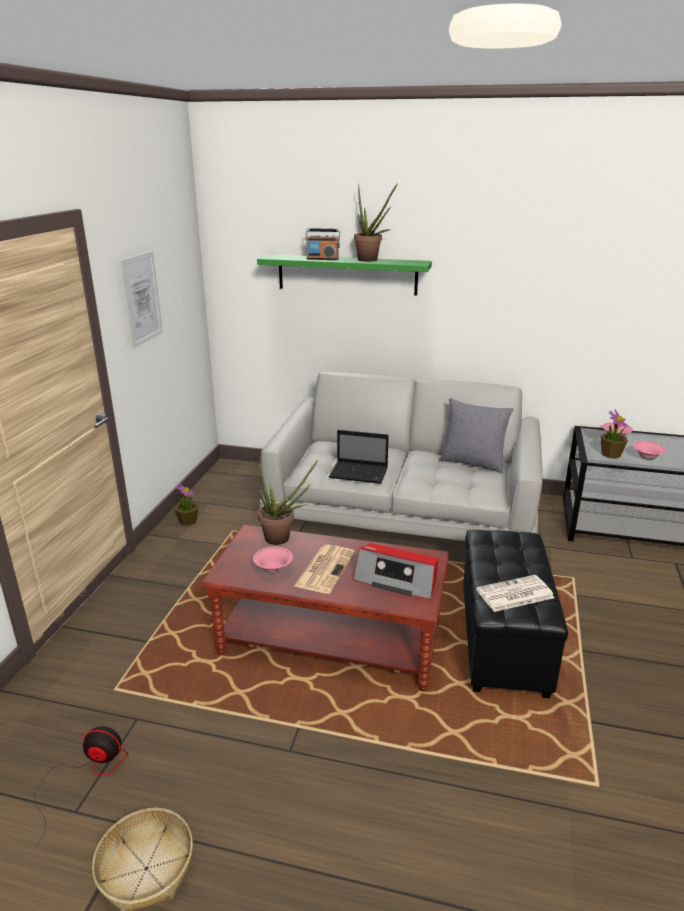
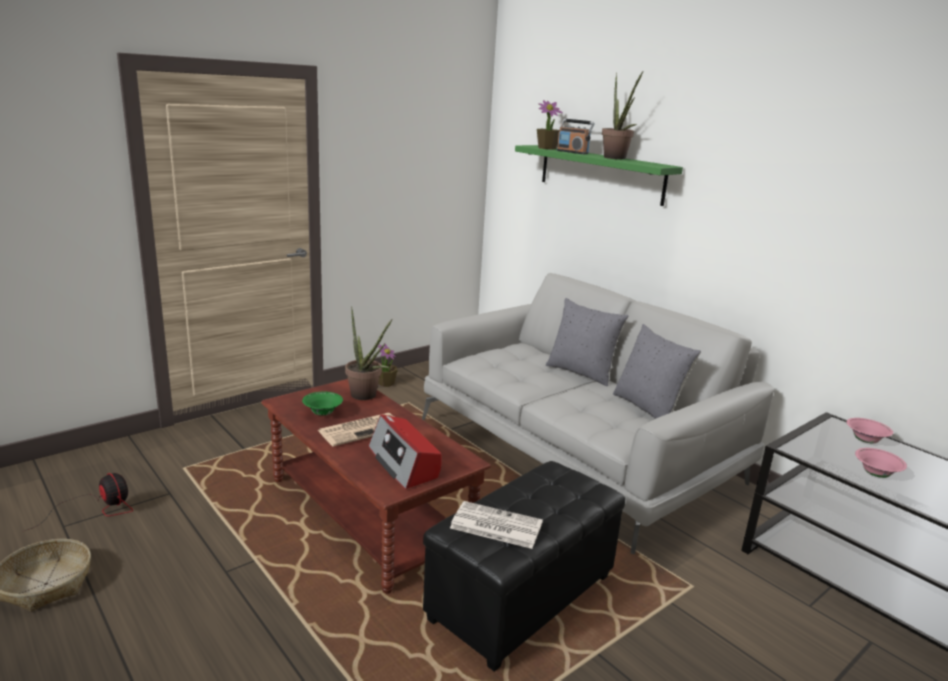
camera: 35 degrees right, 5 degrees down
(141, 299) = (384, 161): picture -> none
(273, 570) = (322, 413): pink bowl -> green bowl
(360, 473) = (514, 377): laptop -> none
(395, 451) = (581, 372): none -> grey pillow
(610, 454) = (825, 453): potted plant -> potted plant (547, 148)

